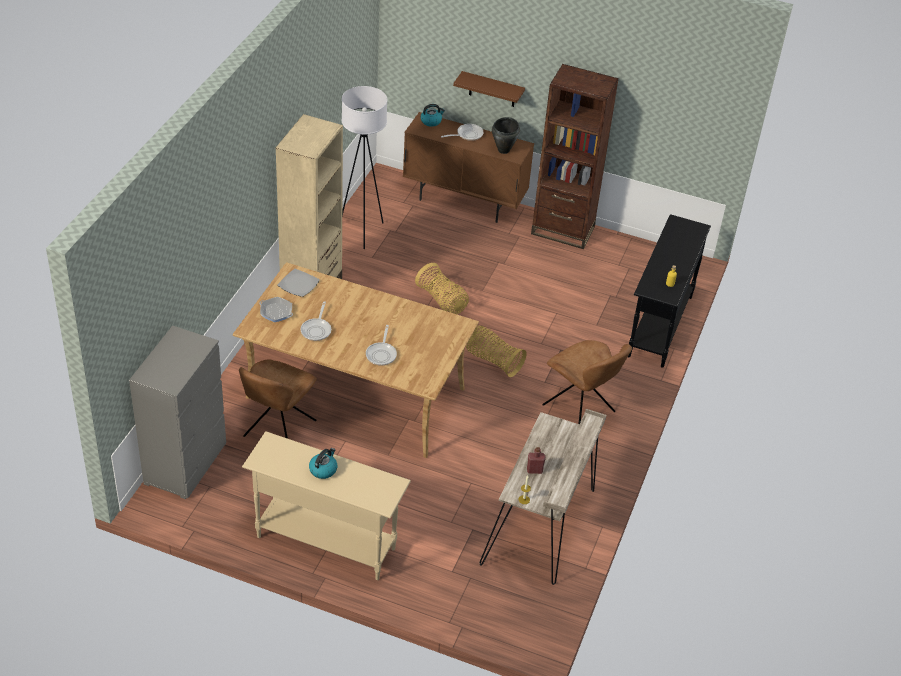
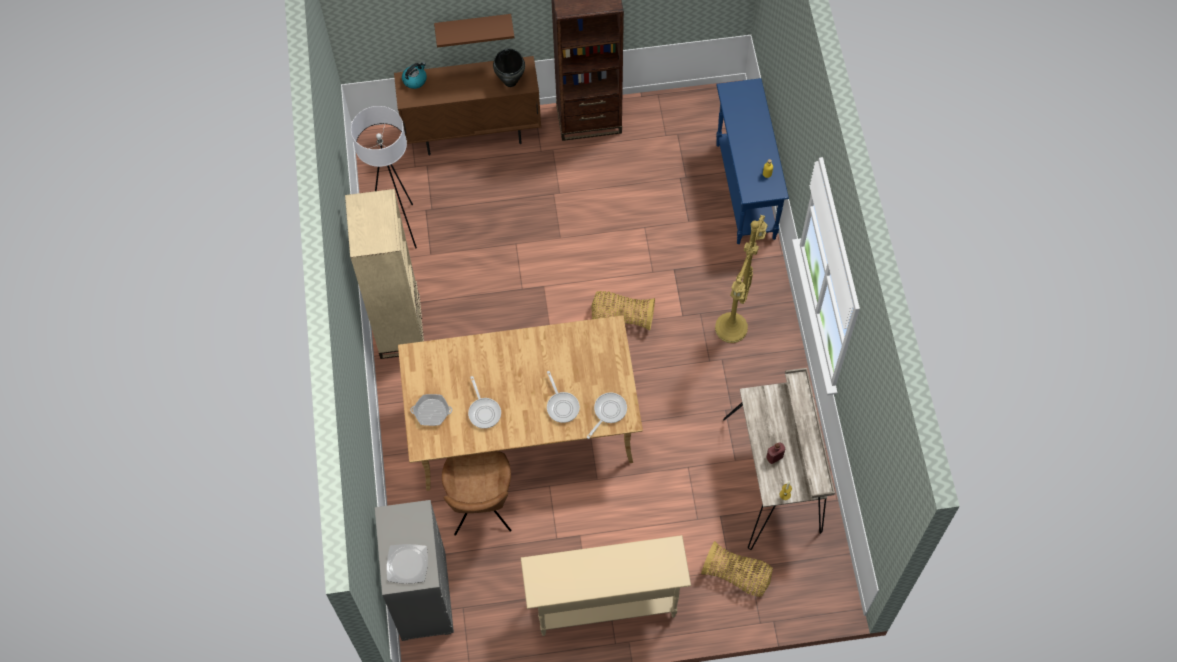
camera: 25 degrees left, 20 degrees up
(299, 284) = (429, 366): plate -> plate (407, 564)
(323, 469) = (600, 569): kettle -> none
(442, 301) = (531, 271): basket -> basket (737, 576)
(467, 135) = (462, 79): frying pan -> frying pan (608, 412)
(580, 410) = (732, 330): brown chair -> yellow floor lamp
(659, 326) = (745, 191): black console table -> blue console table

